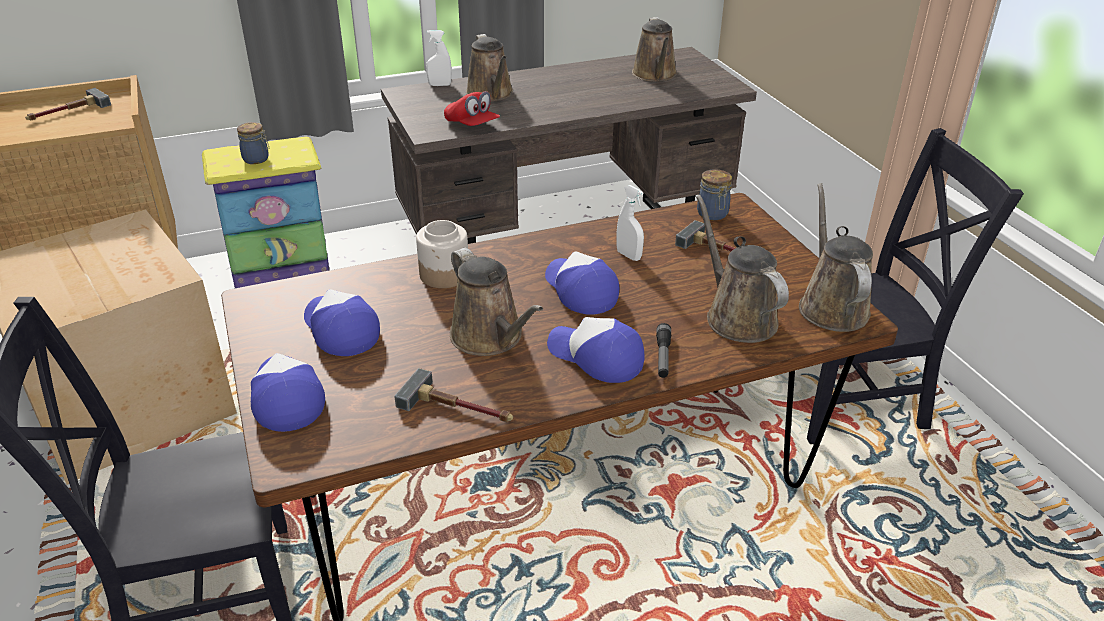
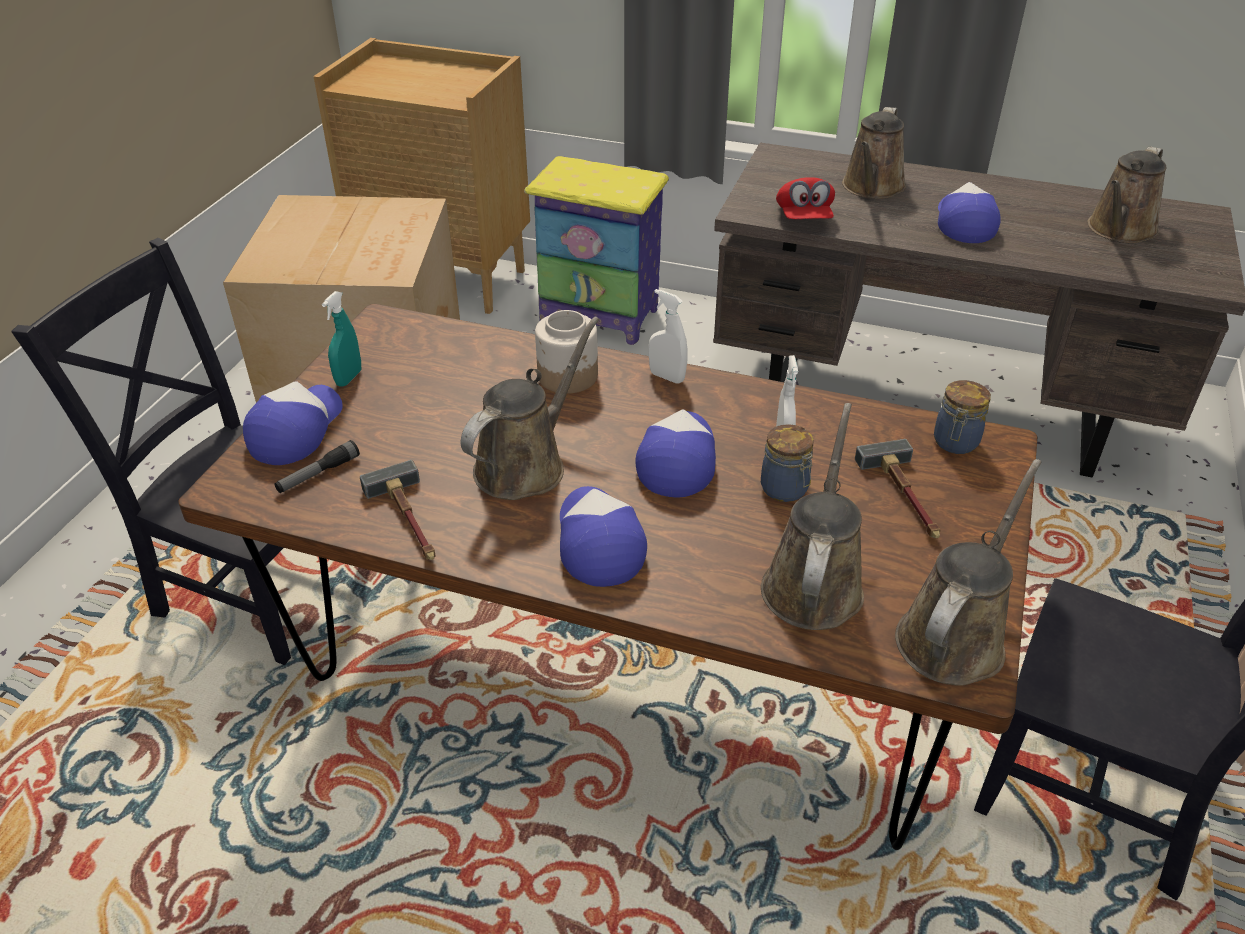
camera: 40 degrees right, 5 degrees up
(67, 112) = (435, 77): hammer -> none
(257, 159) = (590, 182): jar -> jar (785, 489)
(279, 346) = (349, 378): none -> turquoise spray bottle
(340, 329) = (412, 387): cap -> cap (963, 222)
(440, 85) = (828, 158): white spray bottle -> white spray bottle (667, 377)
(490, 338) = (526, 465): brown watering can -> brown watering can turned 150 degrees counterclockwise
(663, 356) = (666, 581): flashlight -> flashlight (318, 474)

